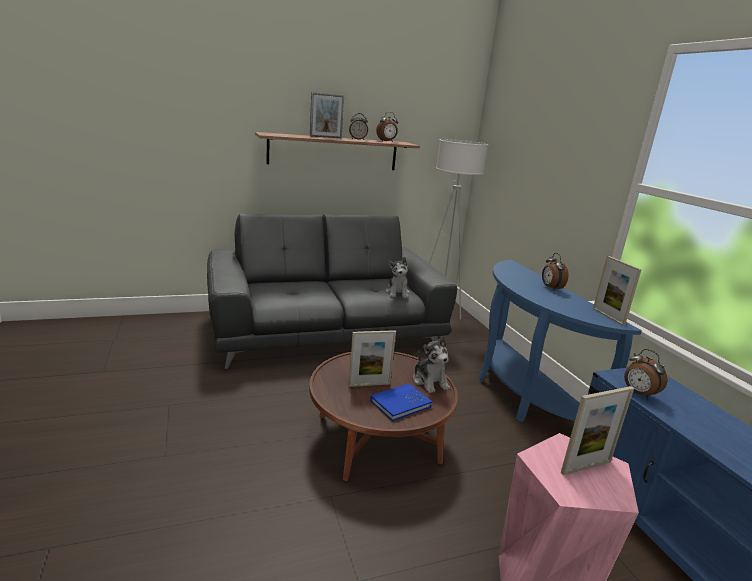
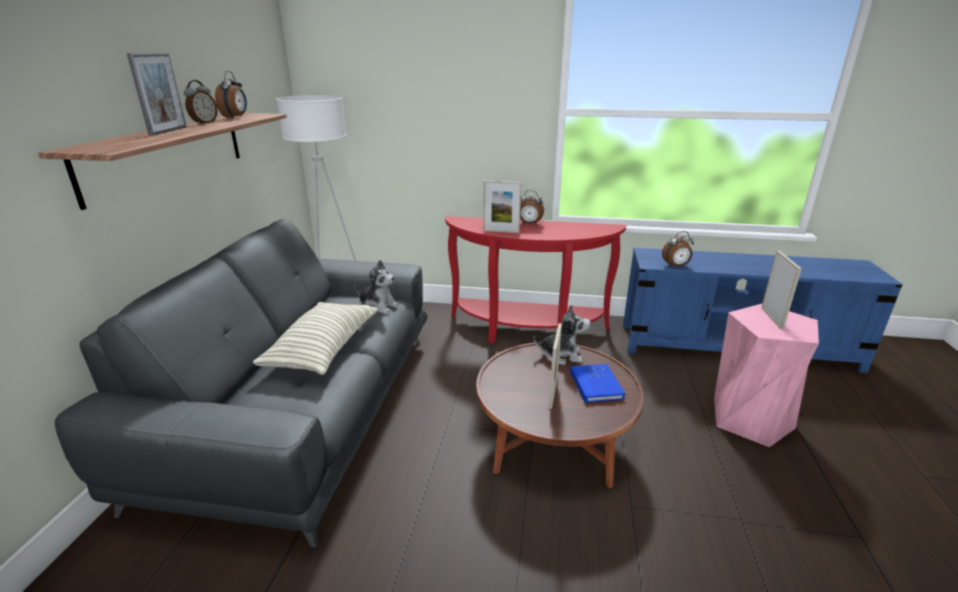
camera: 60 degrees left, 5 degrees up
(329, 290) = (323, 350): none -> pillow
(520, 396) = (527, 332): blue console table -> red console table
(608, 317) = (599, 226): picture frame -> picture frame (501, 231)

